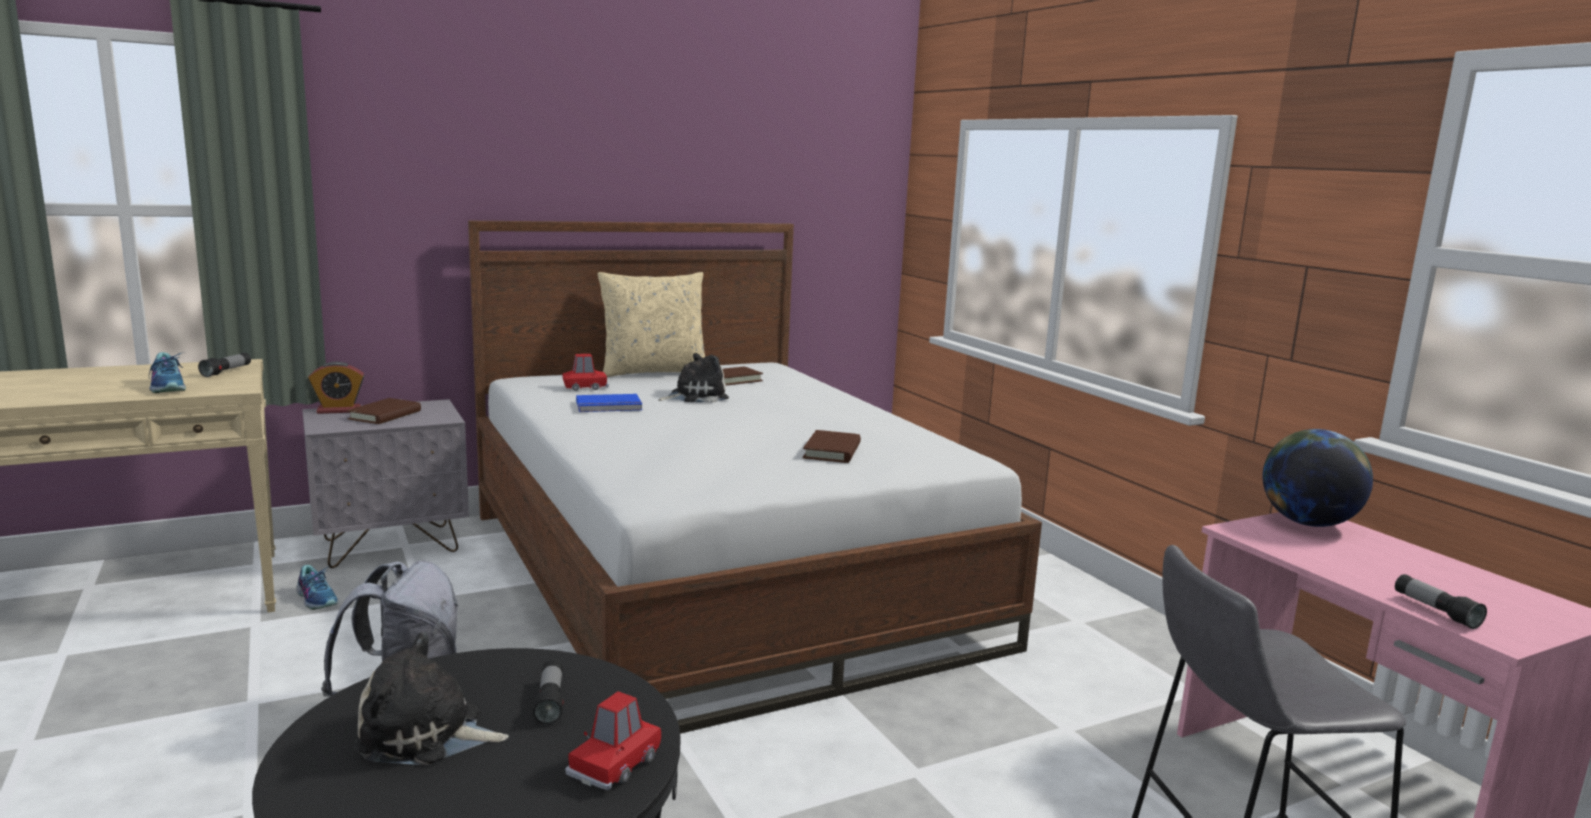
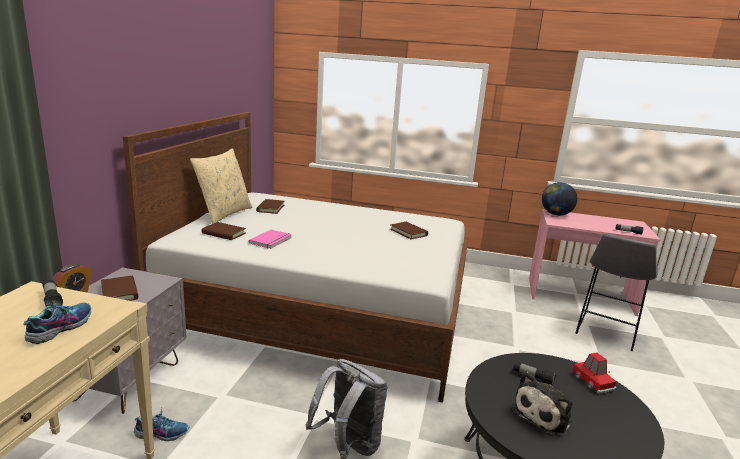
camera: 50 degrees left, 5 degrees up
(168, 386) = (60, 327): shoe -> shoe turned 75 degrees counterclockwise
(585, 387) = (223, 233): red toy car -> brown book
(609, 406) = (271, 240): blue book -> pink book
(695, 396) = (285, 222): plush toy -> none

